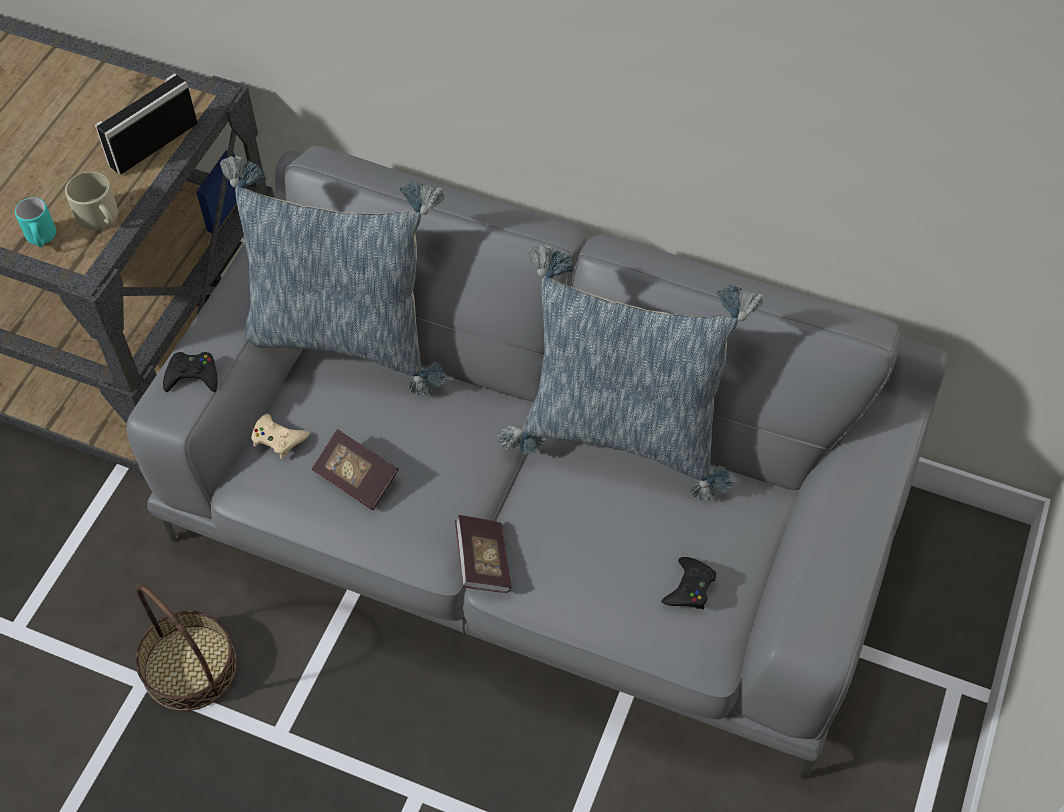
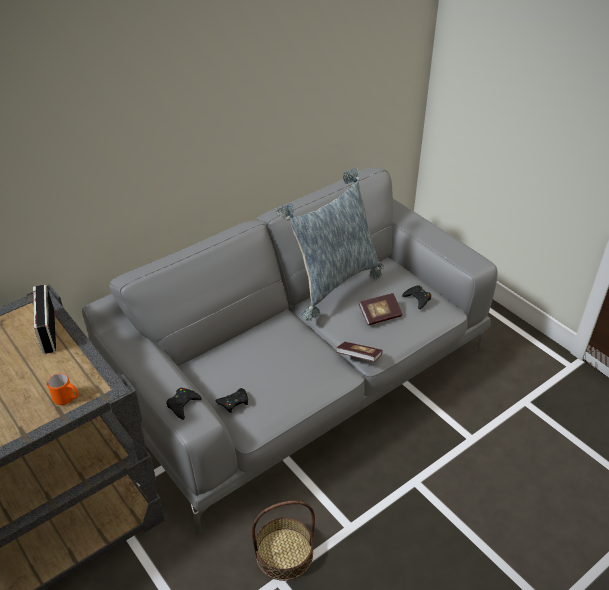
camera: 60 degrees left, 15 degrees down
(42, 239) = (67, 399): turquoise mug -> orange mug
(100, 217) = (77, 369): beige mug -> none
(278, 439) = (233, 402): beige game controller -> black game controller
(344, 348) = (201, 357): pillow -> none
(356, 478) = (281, 381): book -> book (380, 315)

